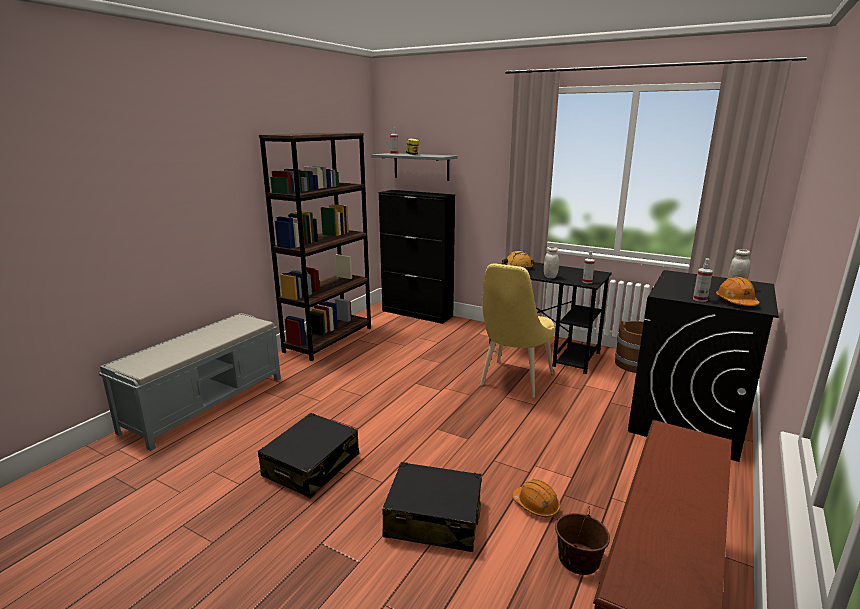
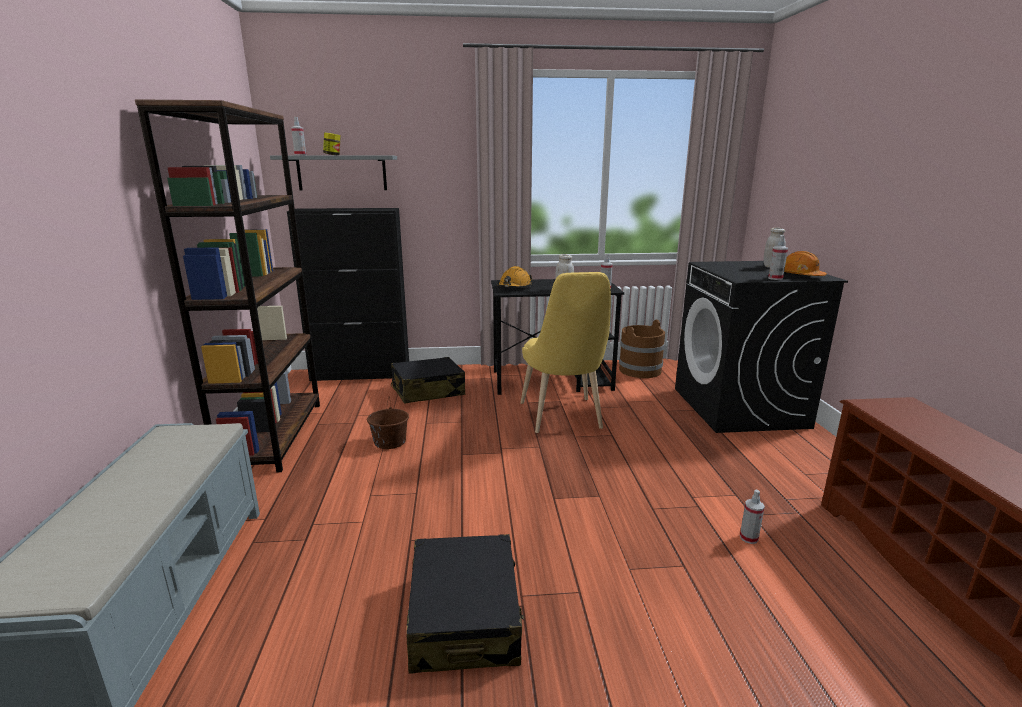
camera: 35 degrees left, 0 degrees up
(433, 519) = (688, 606): black suitcase -> black suitcase (427, 391)
(536, 506) = (749, 538): orange hard hat -> spray bottle
(579, 559) = (847, 573): brown bucket -> brown bucket (390, 442)

